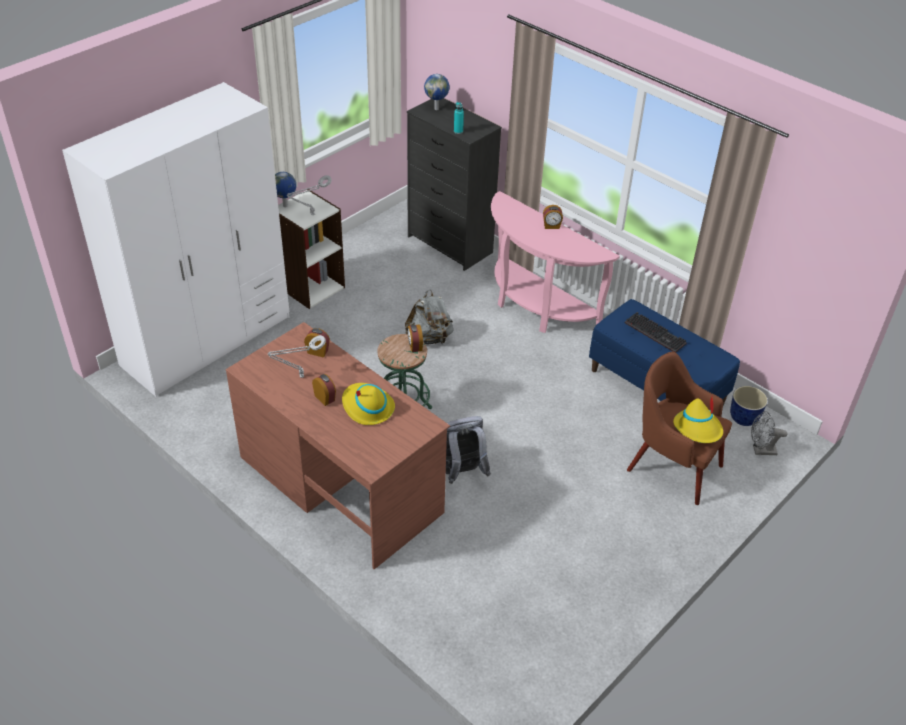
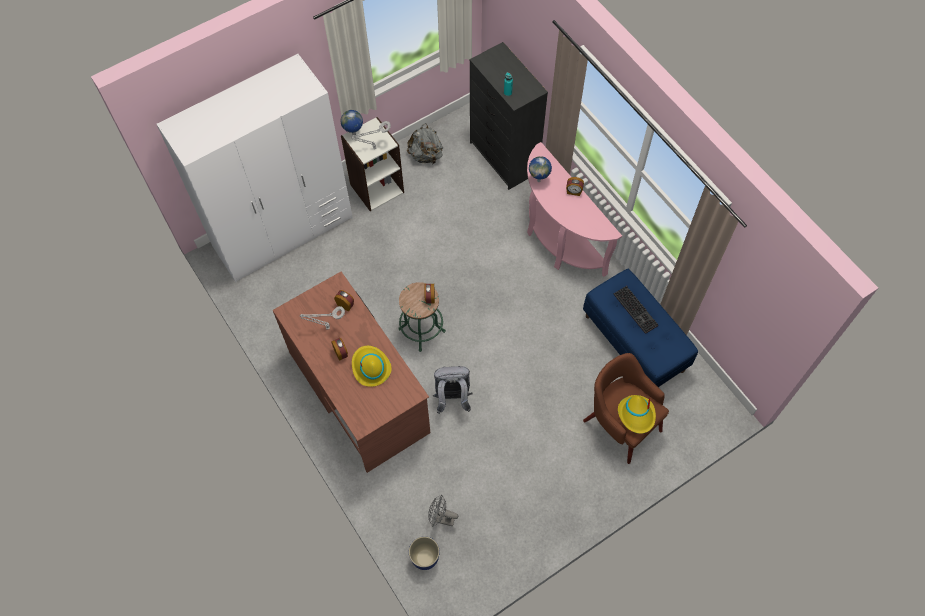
camera: 15 degrees right, 20 degrees up
(429, 338) = (461, 259): grey backpack -> grey backpack (426, 155)
(436, 108) = (496, 60): globe -> globe (539, 180)
(743, 419) = (696, 388): planter -> planter (424, 558)
(760, 451) = (698, 422): grey fan -> grey fan (441, 518)

